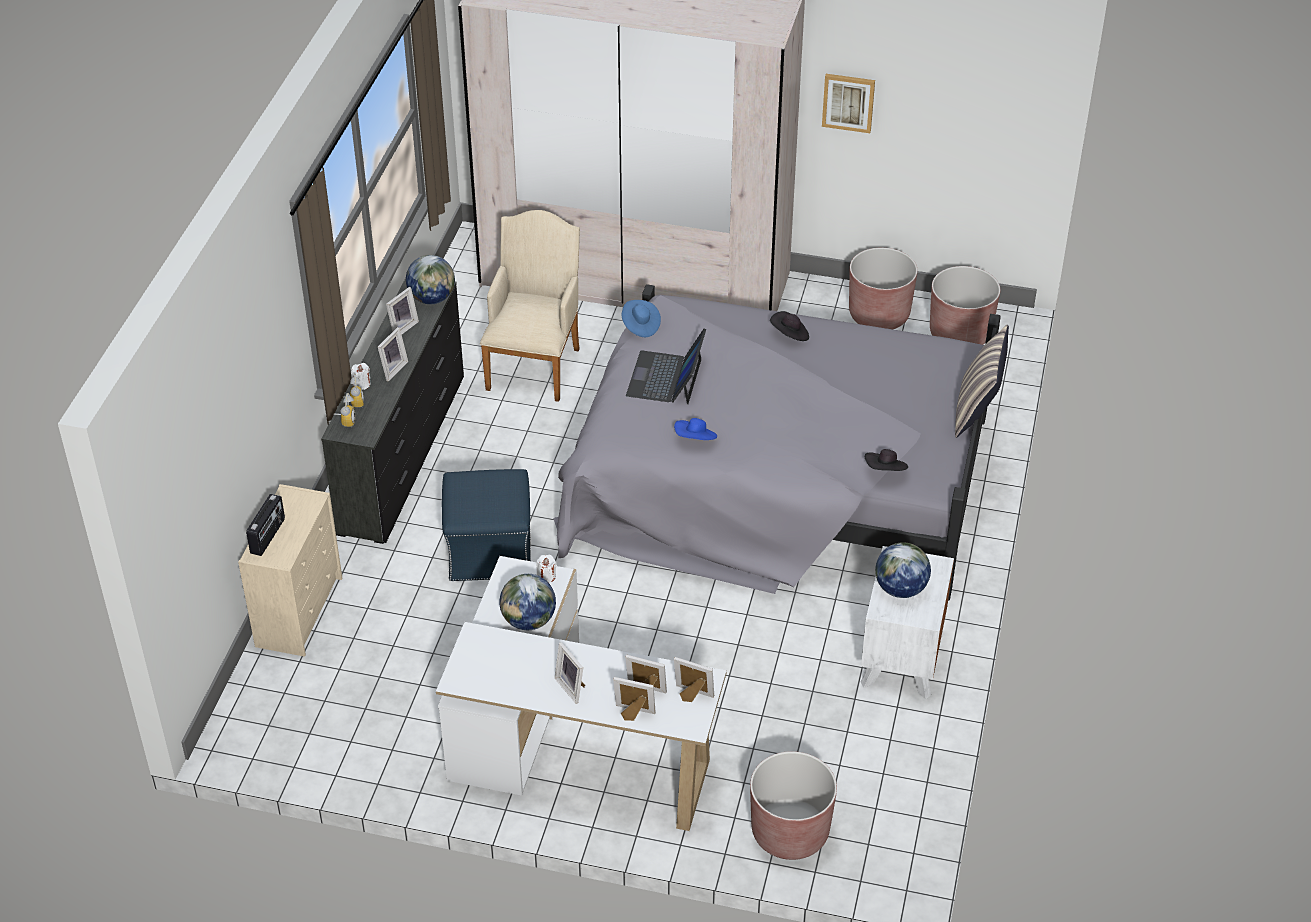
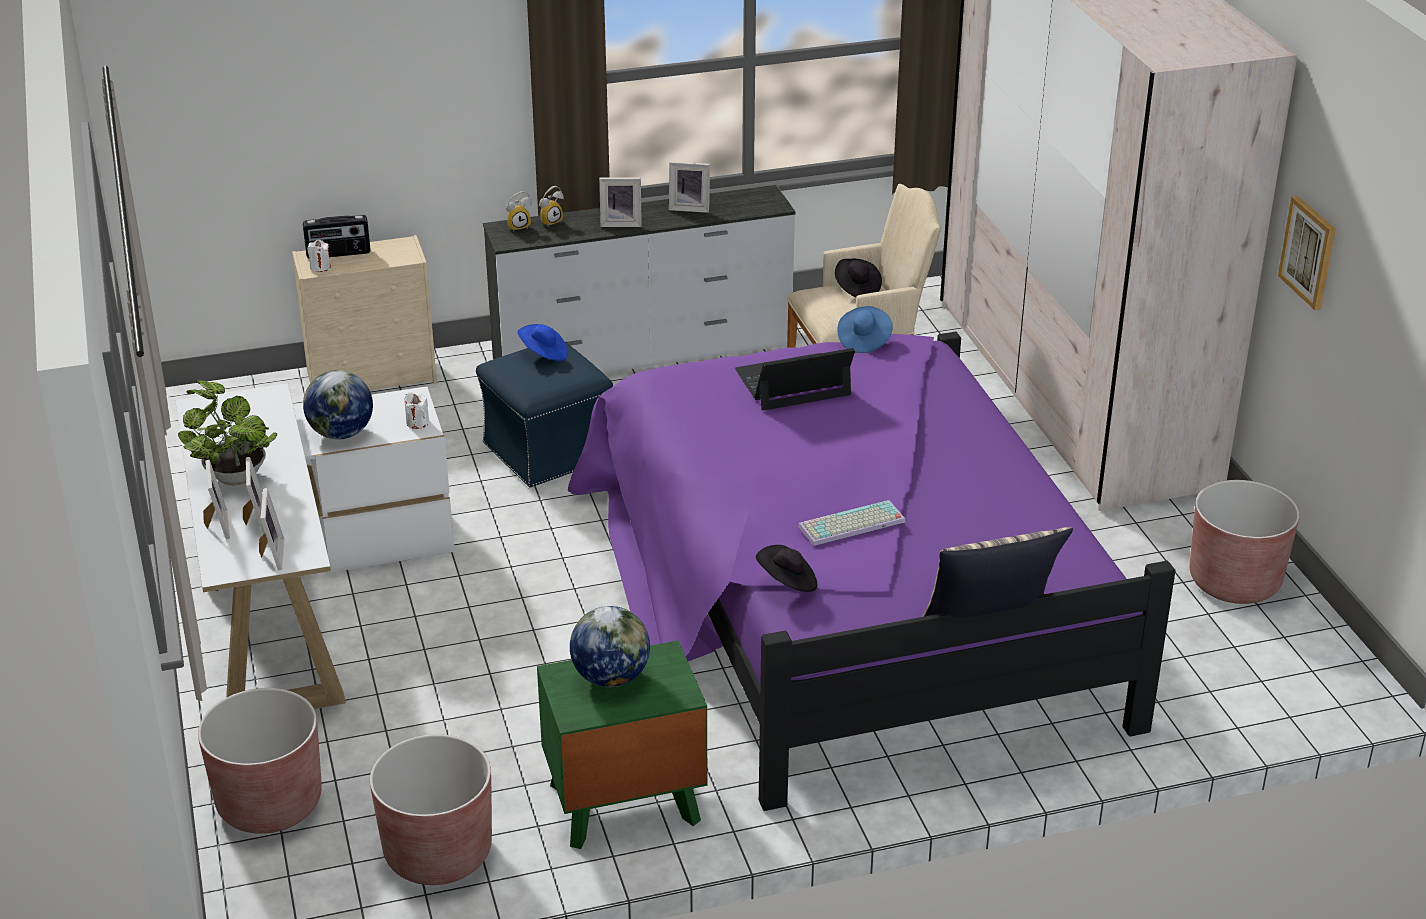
camera: 60 degrees right, 10 degrees down
(362, 384) = (582, 216): white candle -> white candle (320, 267)
(403, 453) = (643, 353): black dresser -> white dresser
(432, 298) = (753, 208): globe -> none
(572, 687) = (233, 475): picture frame -> potted plant
(695, 439) = (708, 433): blue hat -> blue hat (544, 354)
(775, 480) = (844, 600): grey bed -> purple bed
(790, 335) = (969, 442): black hat -> black hat (856, 289)
(846, 420) = (851, 525): none -> keyboard
(902, 659) = (623, 803): white nightstand -> green nightstand
(960, 334) = (1282, 659): brown planter -> brown planter (438, 853)

